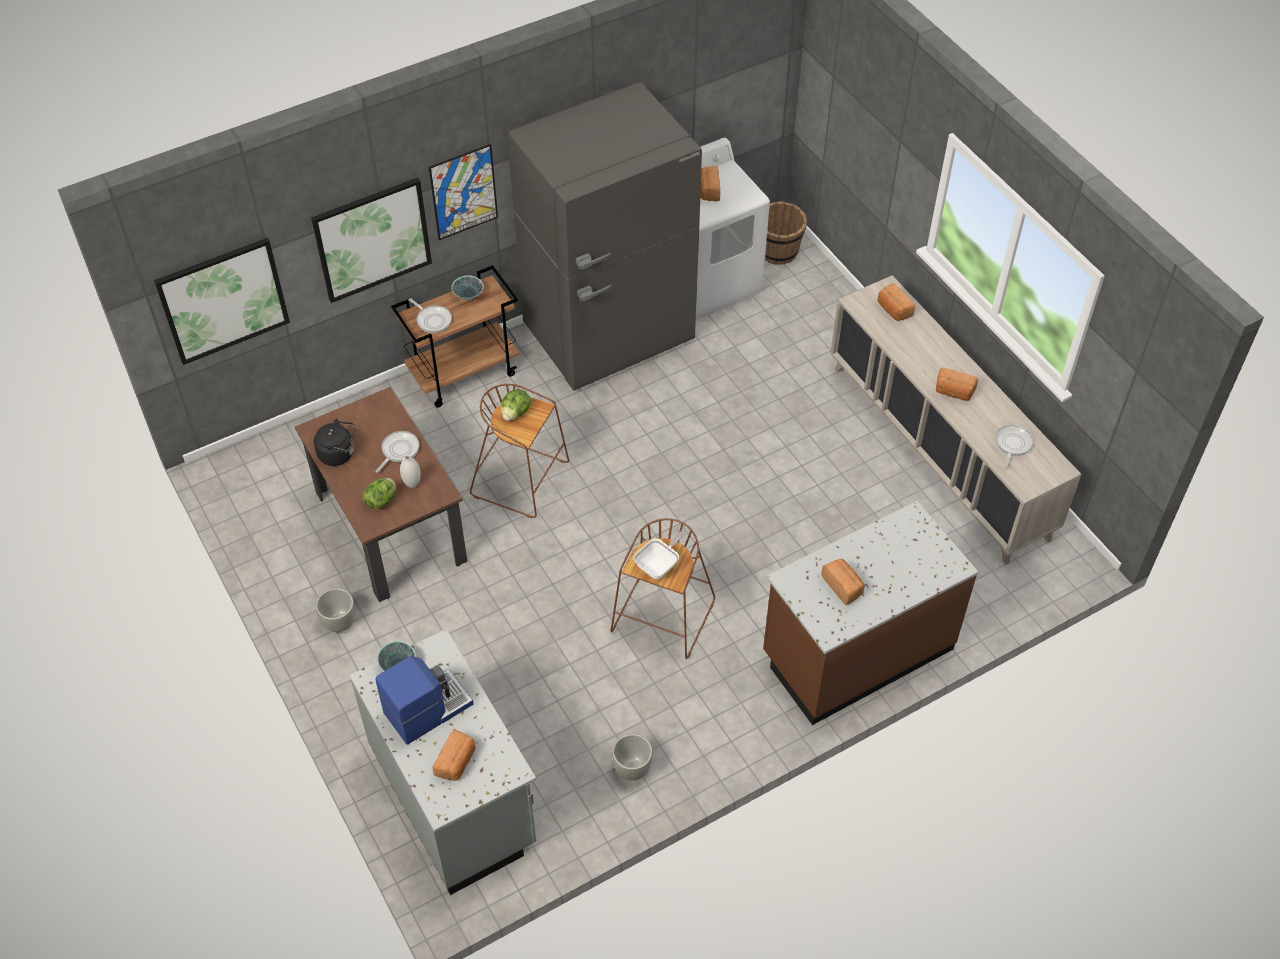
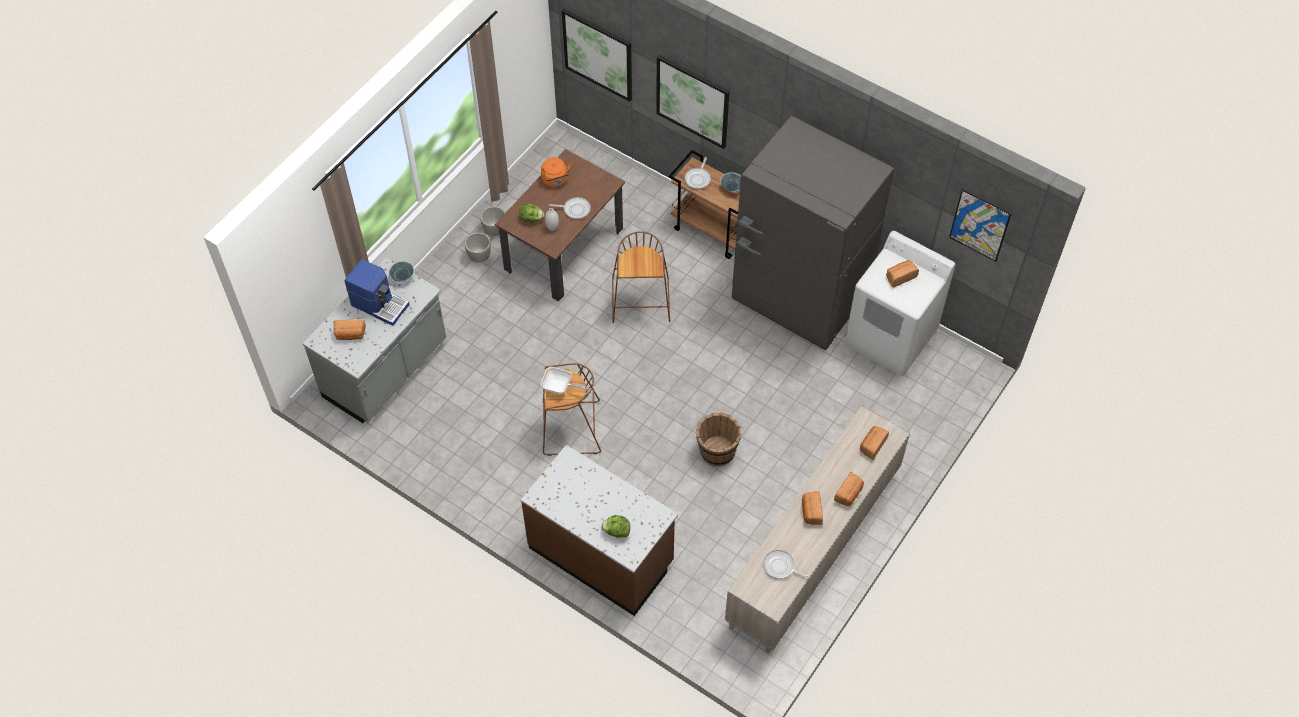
camera: 65 degrees right, 5 degrees up
(339, 454) = (555, 180): black kettle -> orange kettle
(463, 192) = (757, 126): picture -> picture (979, 225)
(515, 413) = (643, 258): lettuce -> lettuce (616, 531)
(632, 768) = (448, 456): grey planter -> grey planter (495, 230)
(778, 251) = (953, 372): brown bucket -> brown bucket (717, 451)
(843, 586) = (578, 492): bread -> bread (849, 494)
(1012, 444) = (780, 567): frying pan -> frying pan turned 150 degrees counterclockwise

